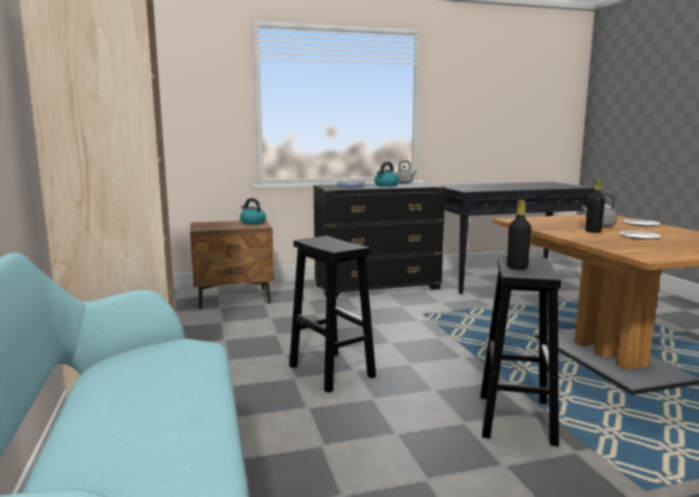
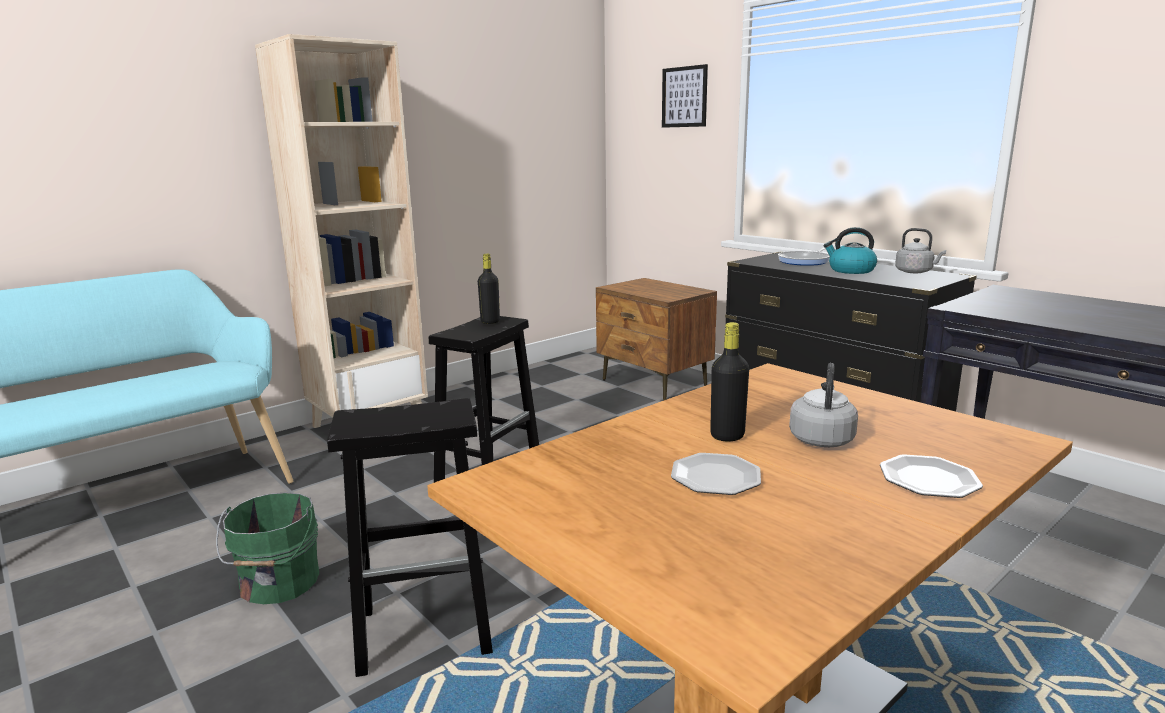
camera: 65 degrees right, 5 degrees up
(202, 81) = (684, 97): none -> picture
(252, 222) = (684, 291): kettle -> none
(422, 472) = (278, 584): none -> green bucket
(517, 268) = (394, 413): black bottle -> black bottle (490, 322)

